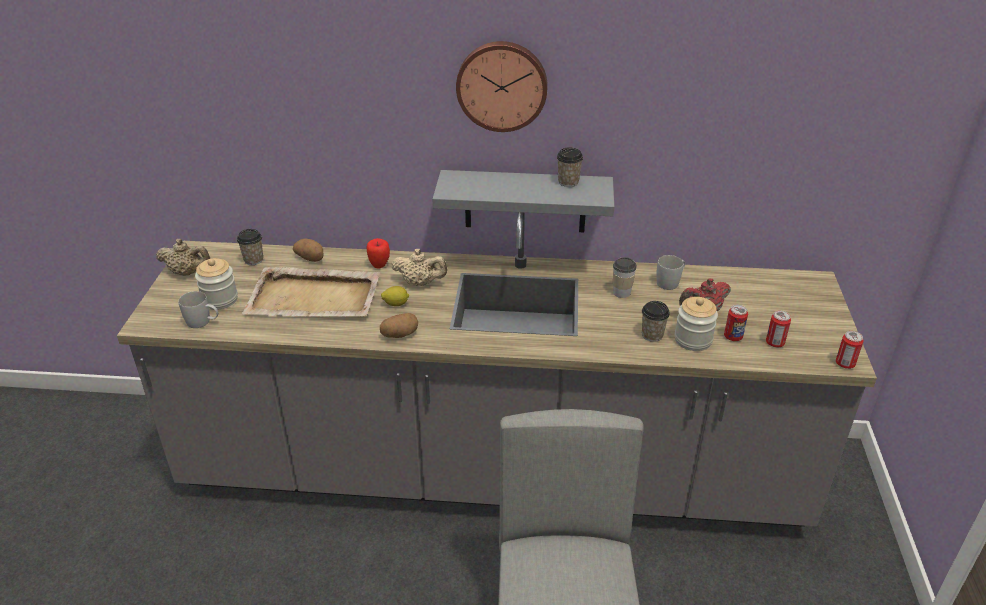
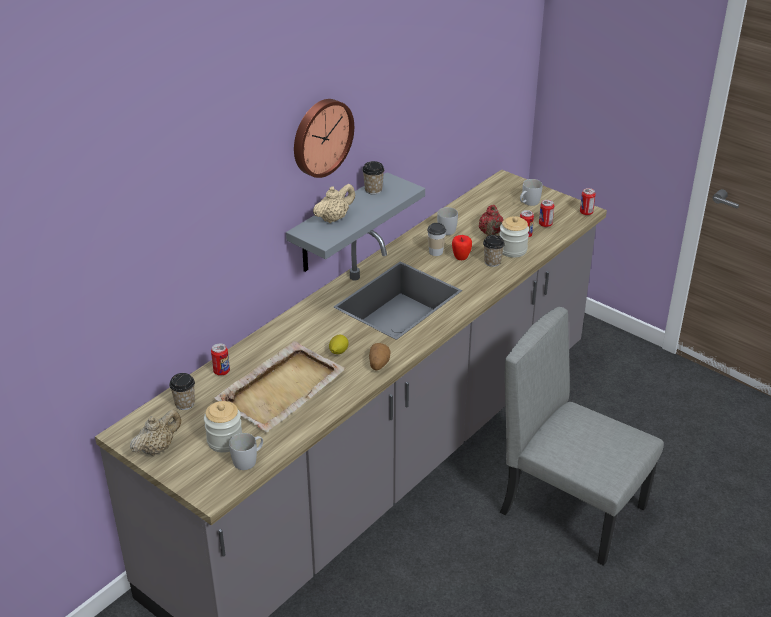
camera: 55 degrees left, 0 degrees up
(311, 258) = (221, 371): potato -> can
(379, 265) = (276, 340): apple -> apple (461, 257)
(420, 283) = (324, 330): beige teapot -> beige teapot (334, 218)
(798, 315) = (528, 203): none -> white mug

